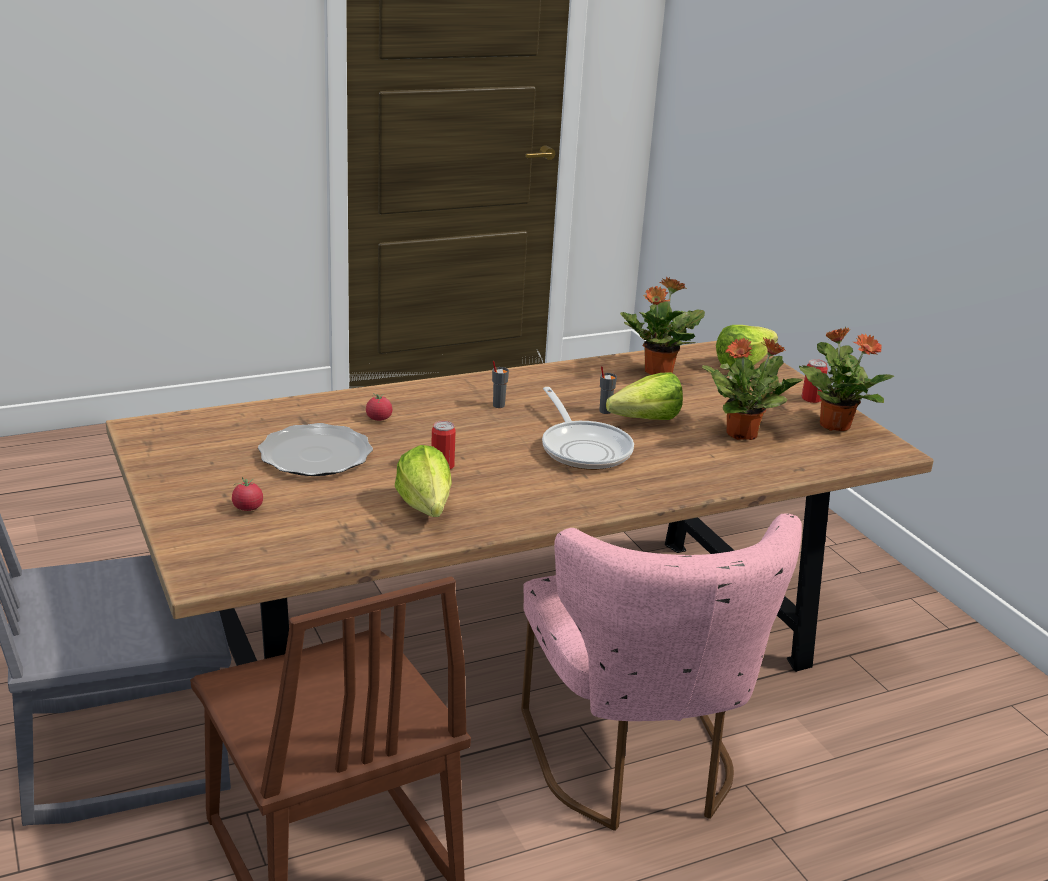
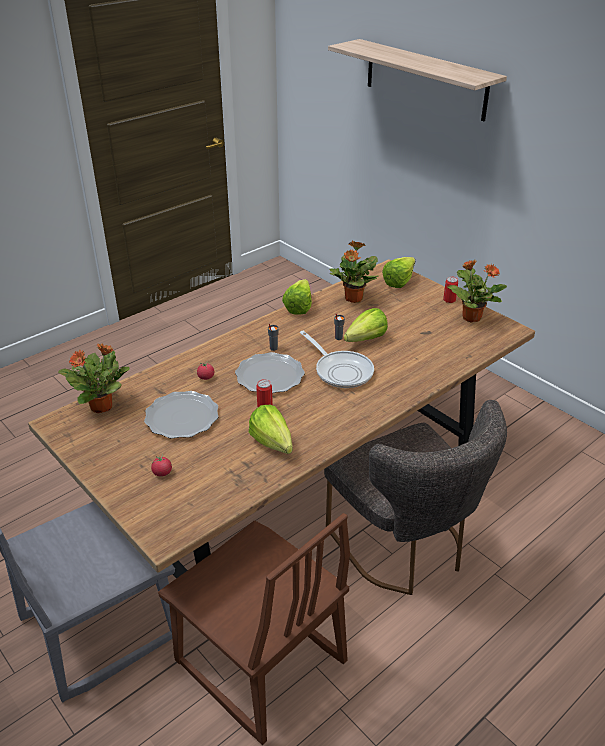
camera: 15 degrees left, 10 degrees up
(473, 434) = (270, 376): none -> plate
(572, 366) = (301, 305): none -> lettuce
(636, 766) = (405, 548): pink chair -> grey chair
(743, 434) = (425, 337): potted plant -> potted plant (102, 406)
(849, 73) = (425, 79): none -> shelf

